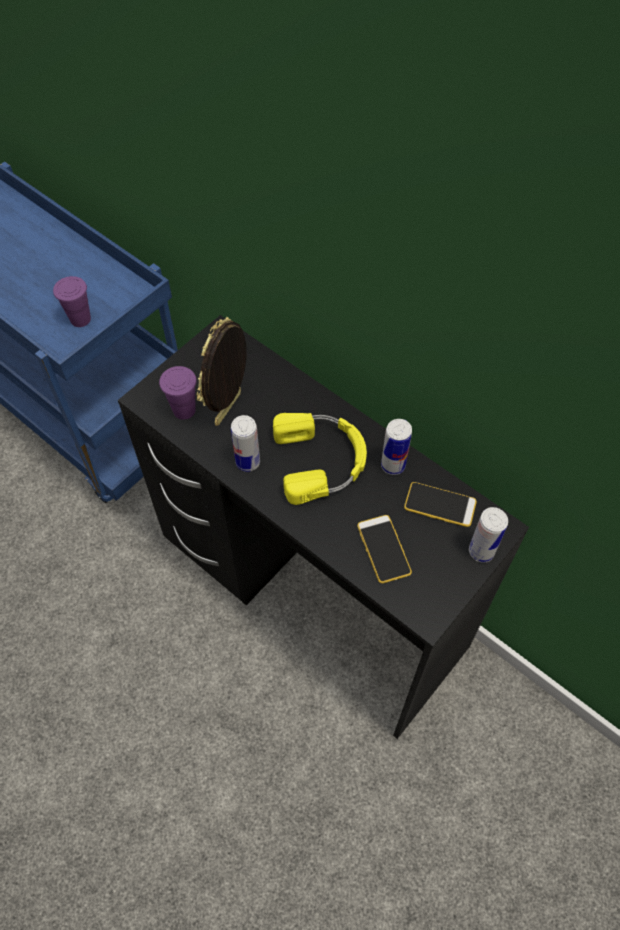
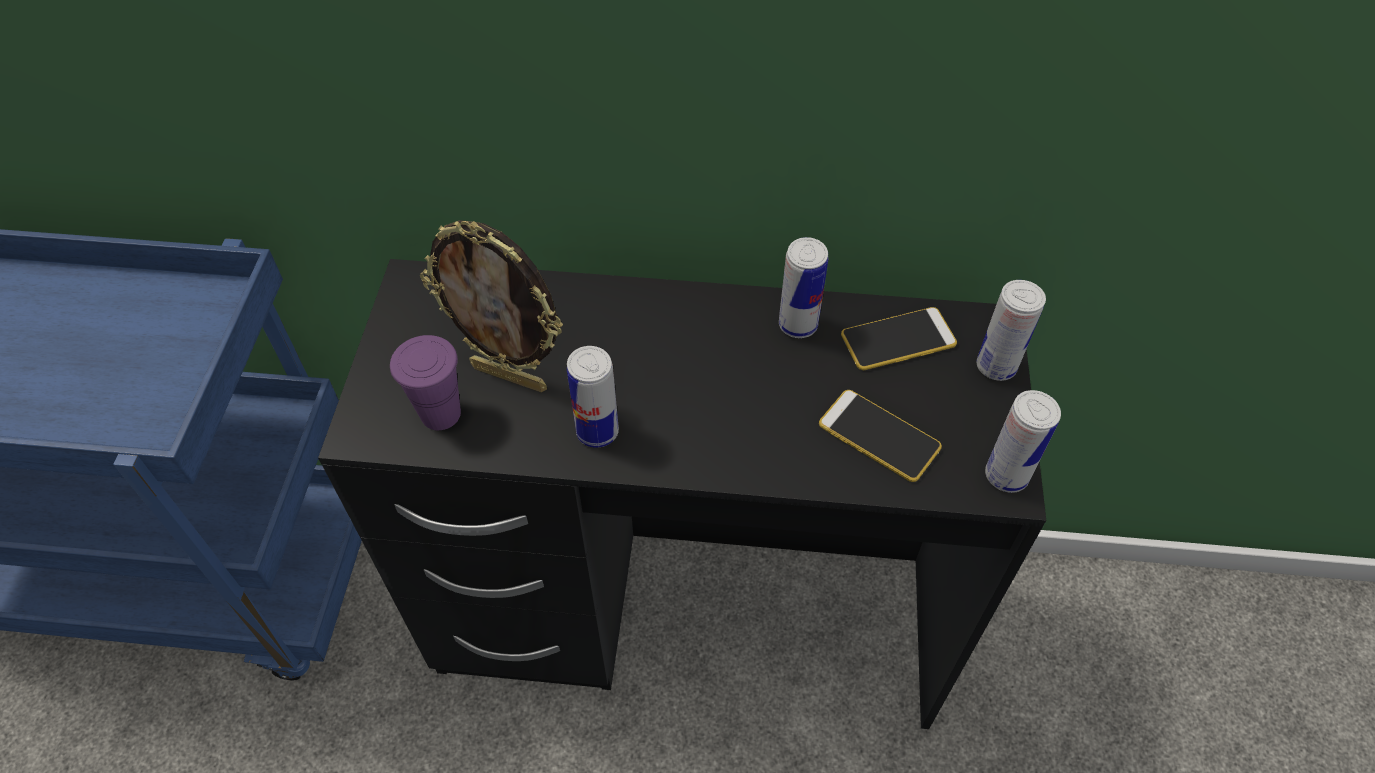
camera: 35 degrees left, 5 degrees down
(80, 319) = (151, 380): purple cup -> none
(229, 410) = (511, 376): picture frame -> picture frame turned 60 degrees counterclockwise
(322, 460) = (699, 370): yellow headphones -> none
(432, 610) = (1006, 475): none -> can

